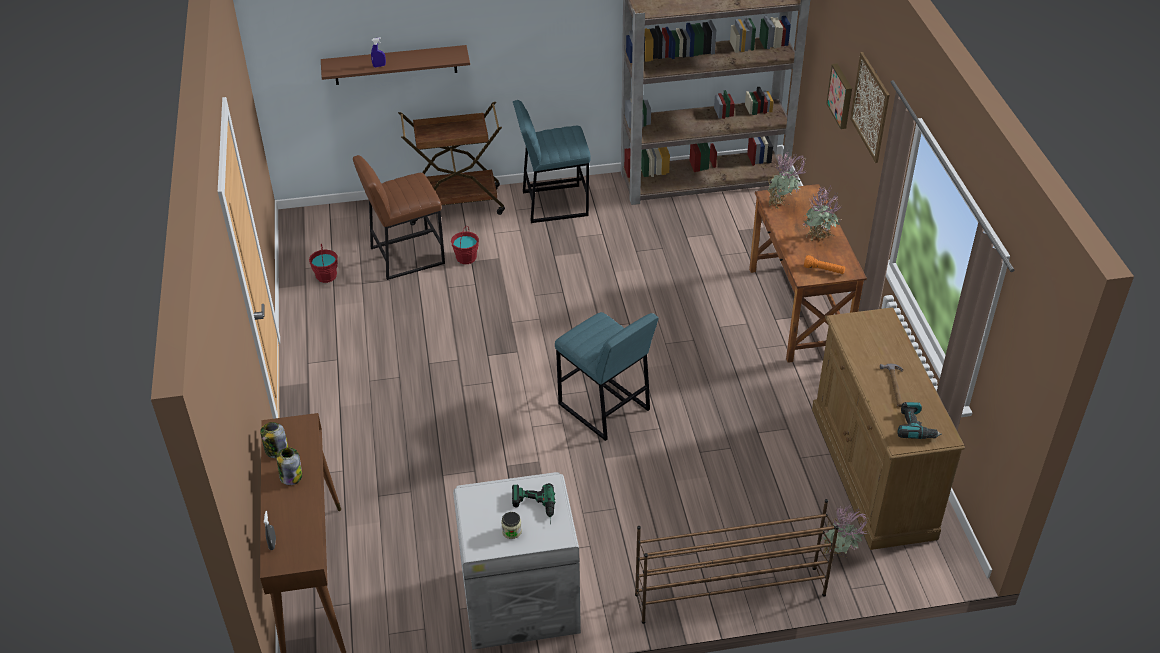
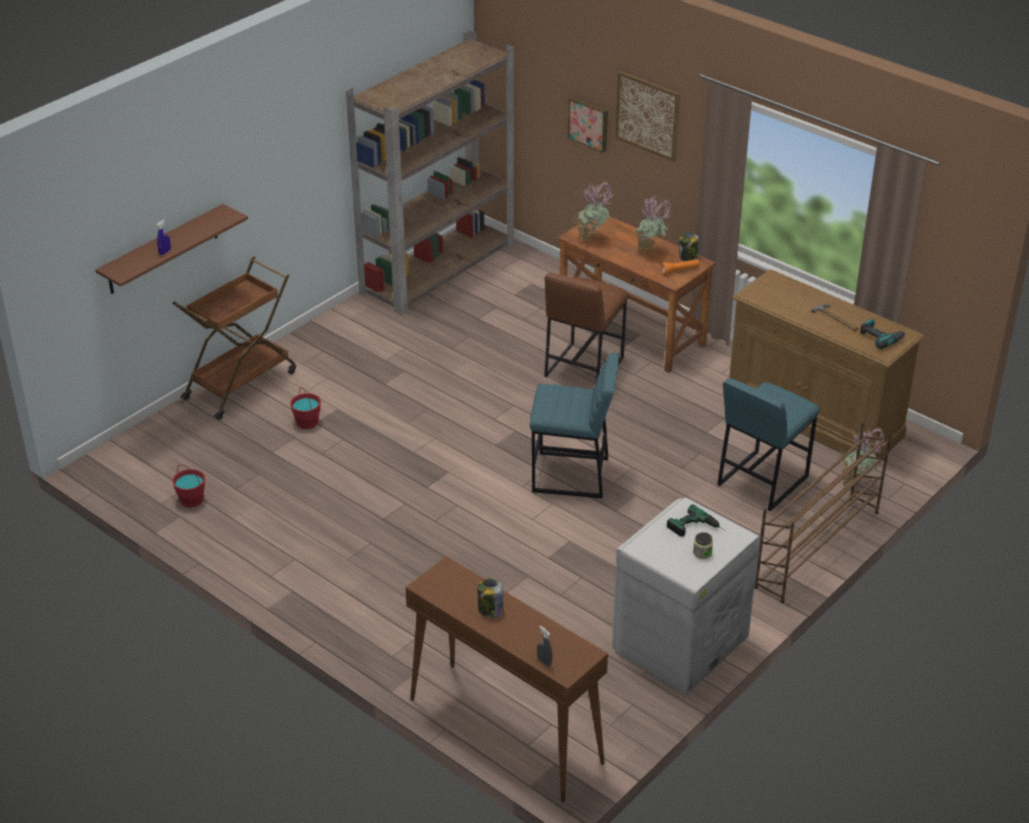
camera: 40 degrees left, 5 degrees down
(276, 450) = (451, 600): jar -> jar (688, 257)
(406, 256) = (248, 447): brown chair -> brown chair (583, 368)
(553, 204) = (330, 344): blue stool -> blue stool (761, 482)

